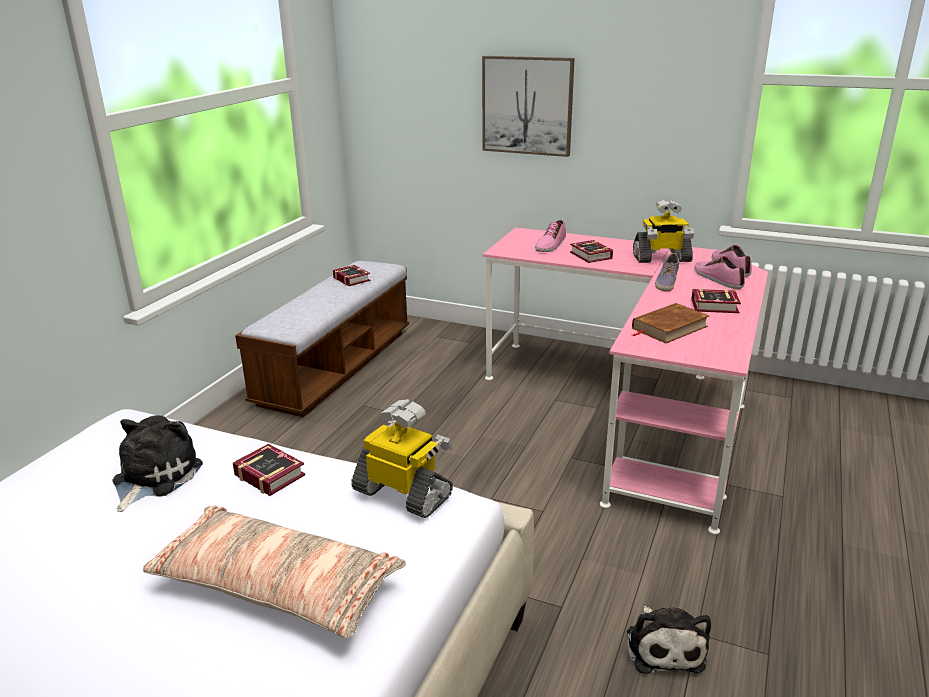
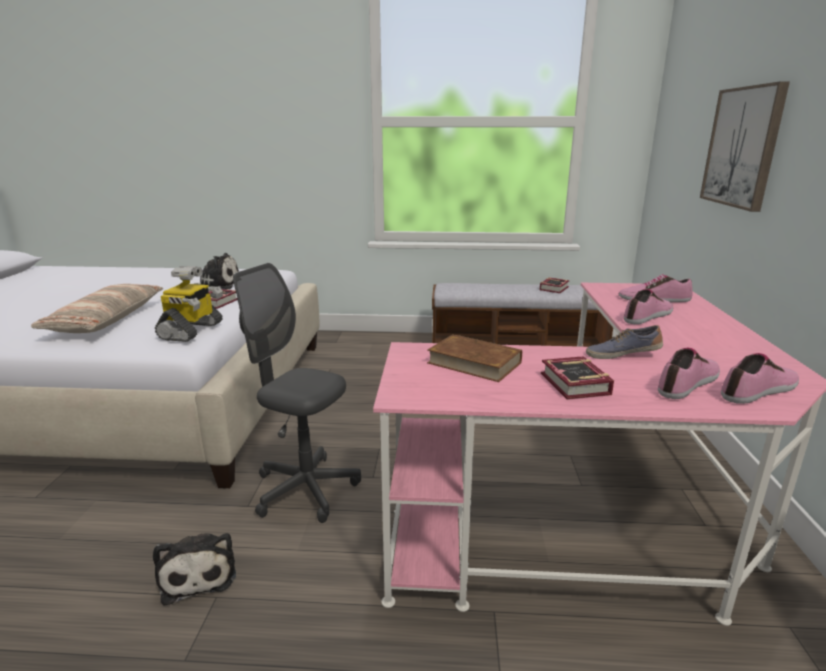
camera: 70 degrees right, 5 degrees down
(547, 560) = (305, 489): none -> grey office chair
(591, 256) = (648, 316): book -> shoe
(661, 258) = (708, 348): toy robot -> none
(664, 646) = (199, 574): plush toy -> plush toy turned 90 degrees counterclockwise

